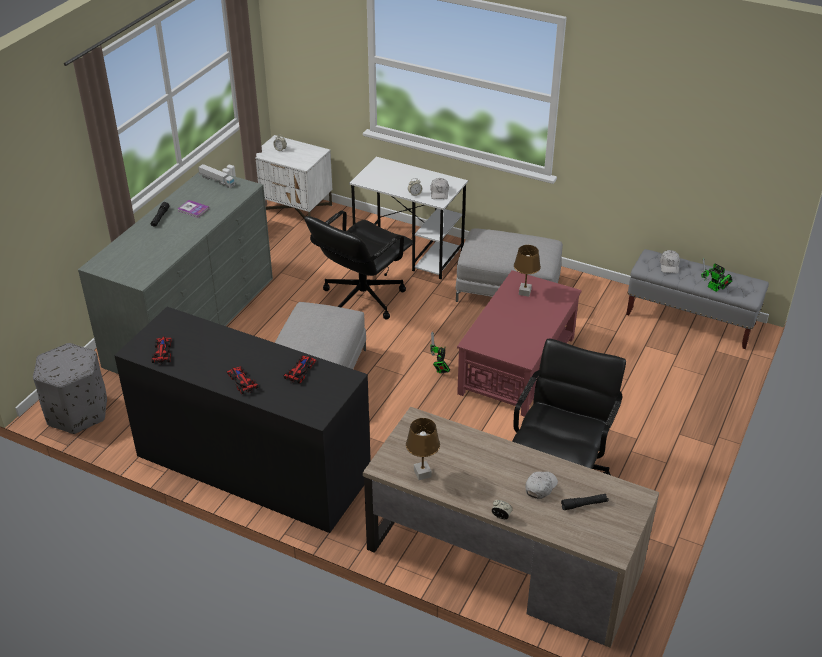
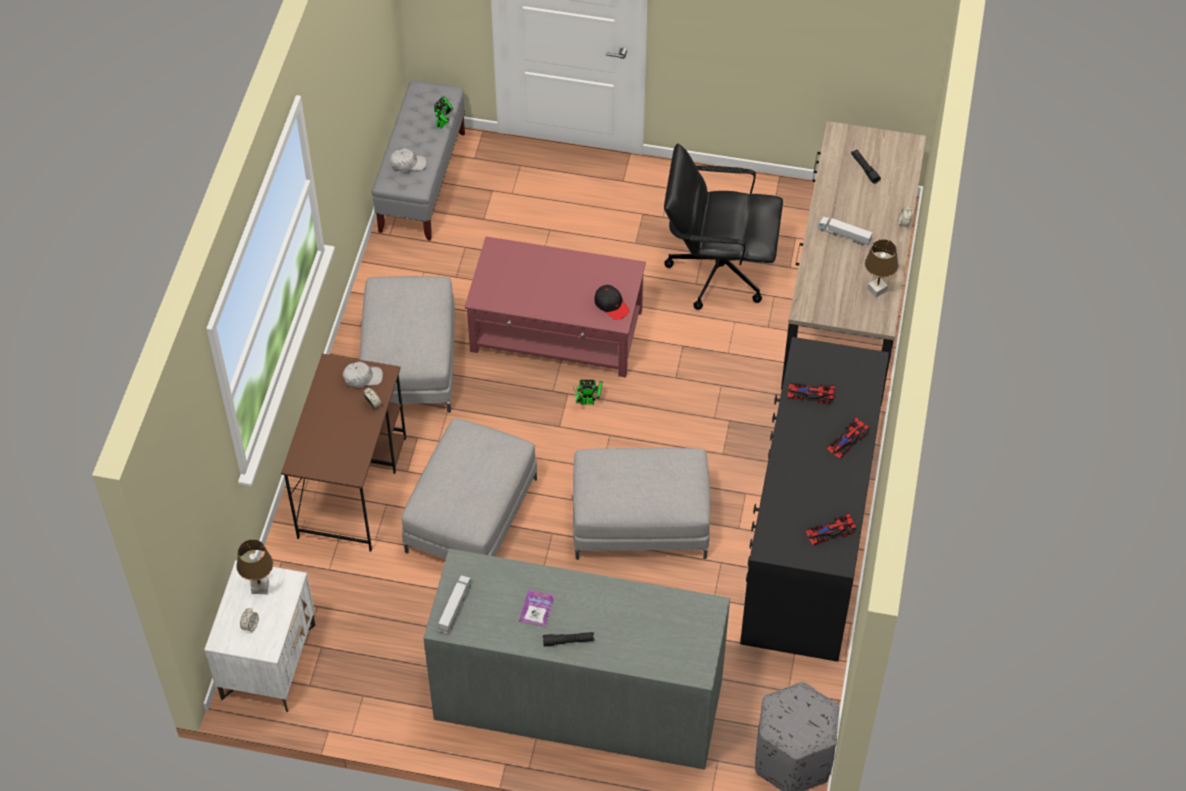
camera: 105 degrees left, 15 degrees up
(362, 298) = (472, 515): black office chair -> grey ottoman
(409, 252) = (352, 486): white desk -> brown desk
(489, 342) = (611, 305): none -> black cap
(498, 467) = (844, 235): none -> toy truck
(525, 292) = (507, 287): brown table lamp -> brown table lamp (260, 587)
(540, 487) = (856, 201): white cap -> none

